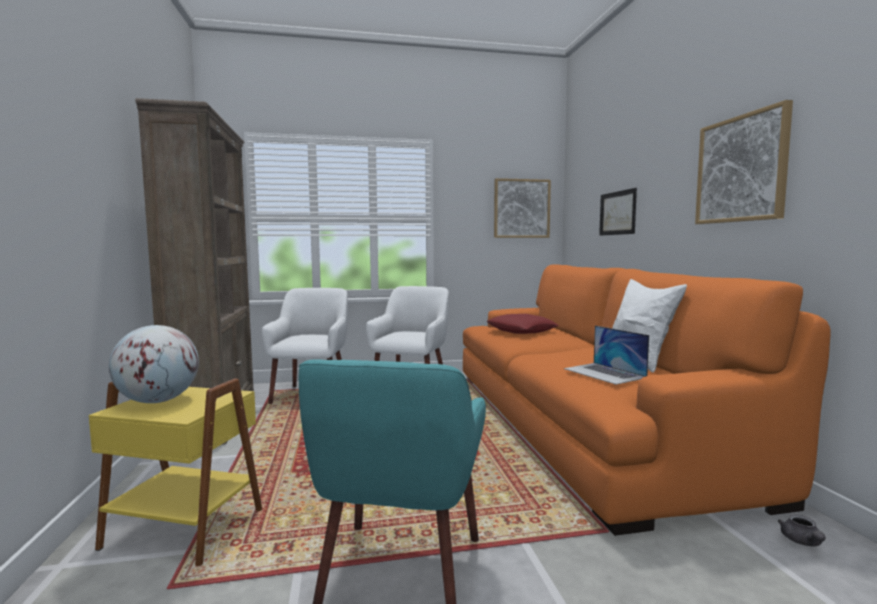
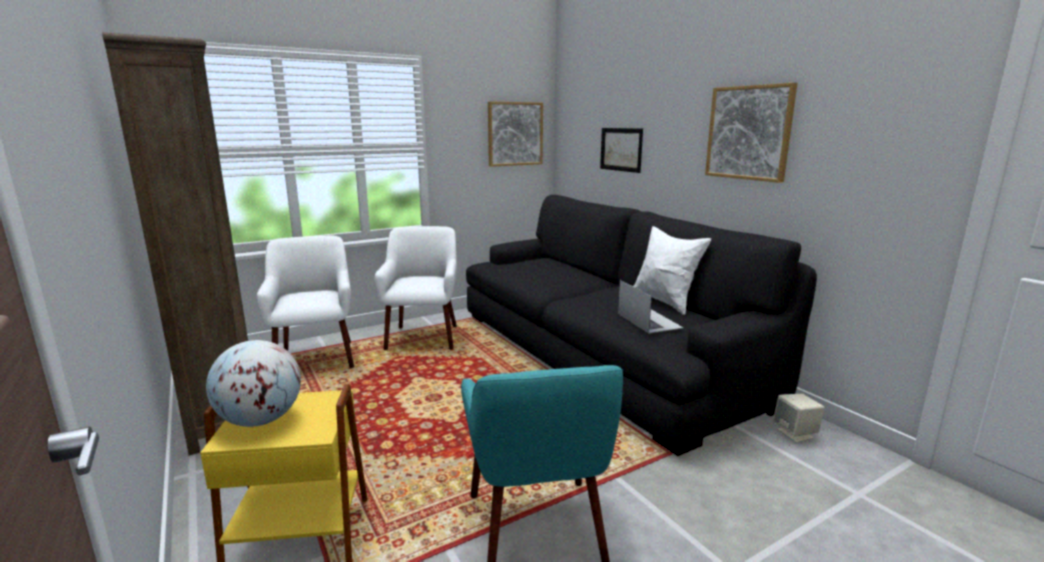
camera: 20 degrees left, 10 degrees up
(521, 330) = (537, 270): red pillow -> none
(577, 422) = (599, 354): orange sofa -> black sofa
(604, 373) = (649, 320): laptop -> laptop turned 150 degrees counterclockwise
(802, 542) = (795, 433): grey teapot -> beige speaker

